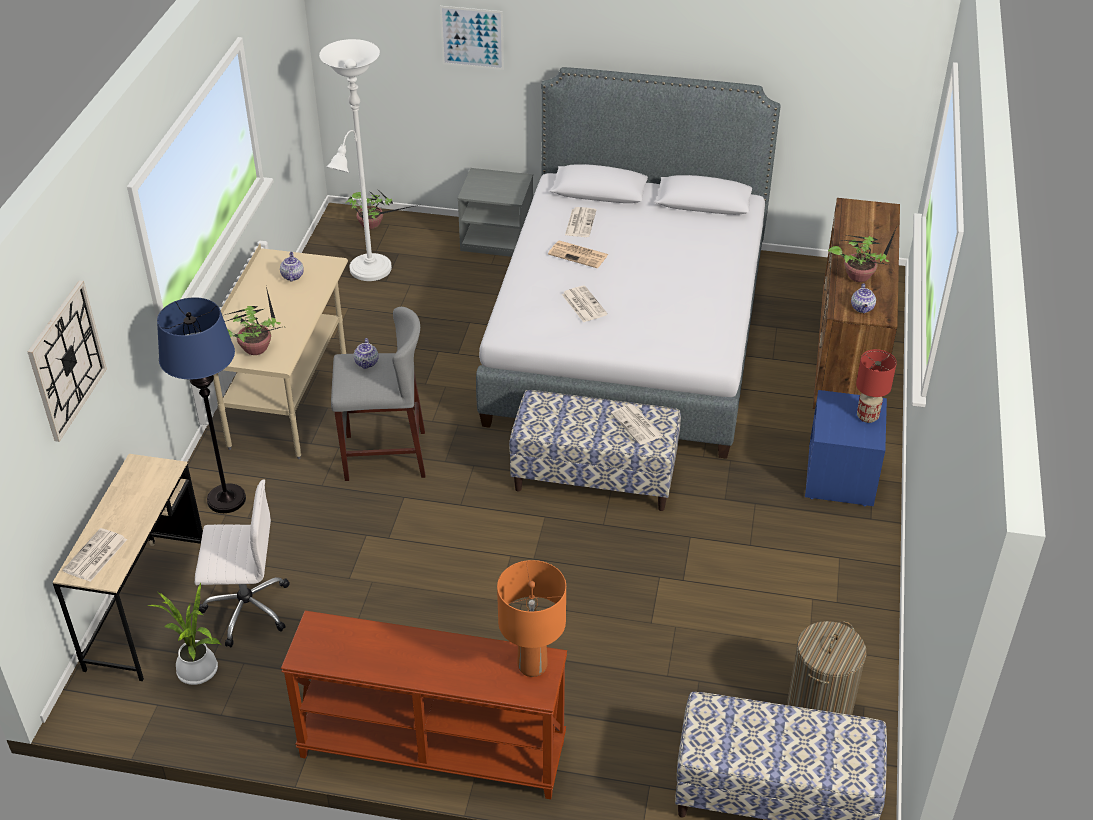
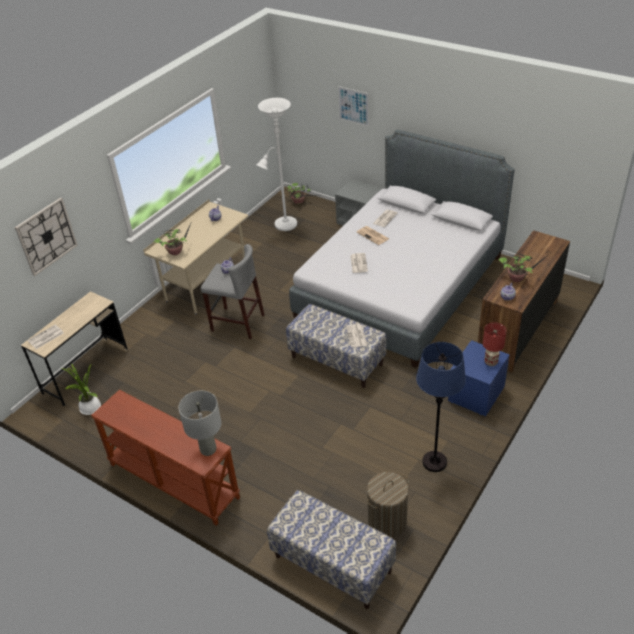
camera: 25 degrees right, 0 degrees up
(226, 499) = (151, 327): blue floor lamp -> blue floor lamp (434, 462)
(245, 608) = (129, 383): white office chair -> none
(532, 665) = (208, 449): orange table lamp -> grey table lamp

